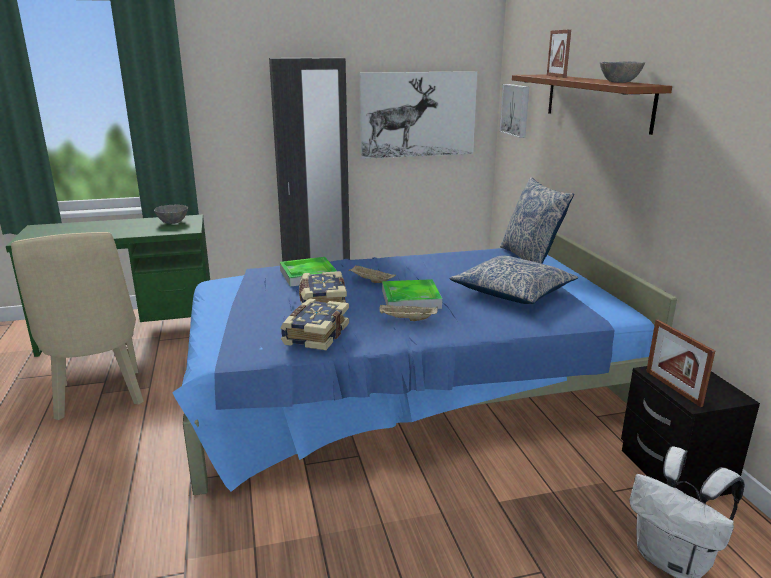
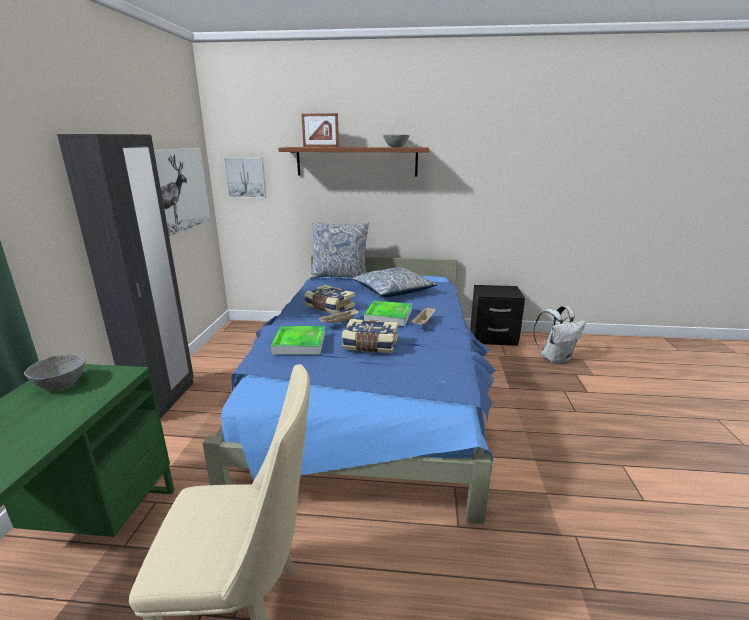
camera: 70 degrees left, 0 degrees up
(315, 334) = (433, 355): book -> book (329, 307)
(673, 388) = (501, 295): picture frame -> none

